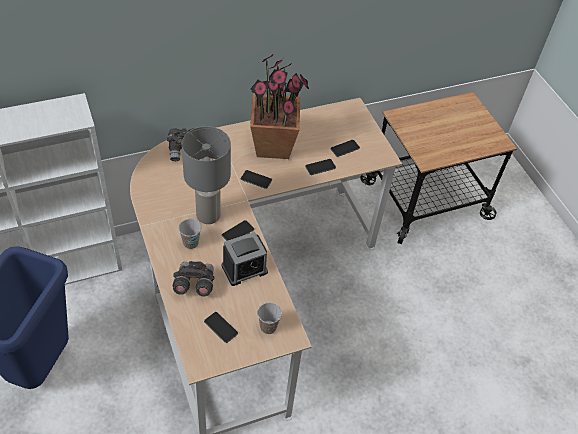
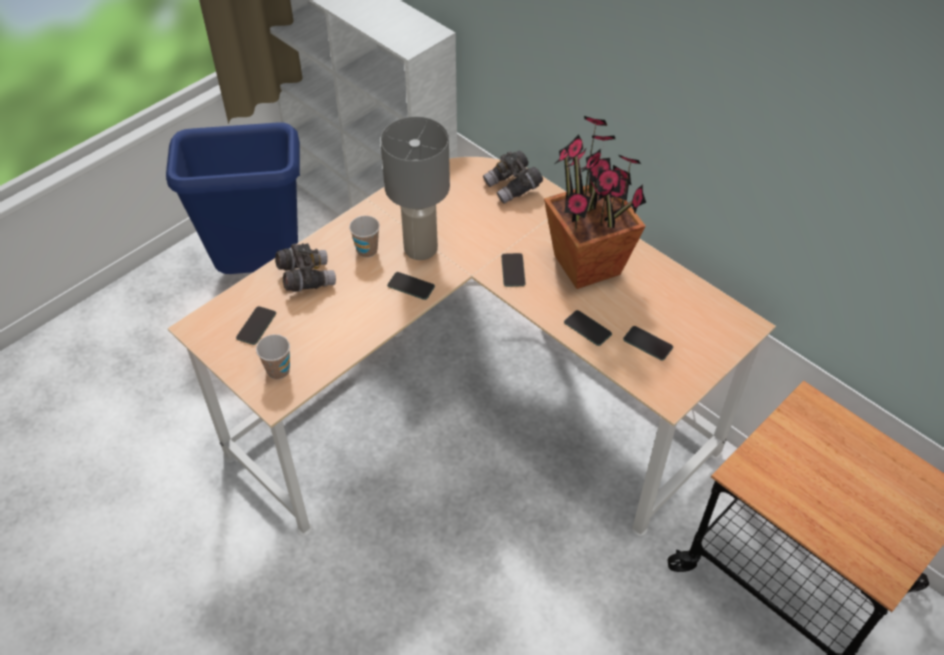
camera: 70 degrees right, 0 degrees up
(244, 269) = (356, 314): alarm clock -> none

